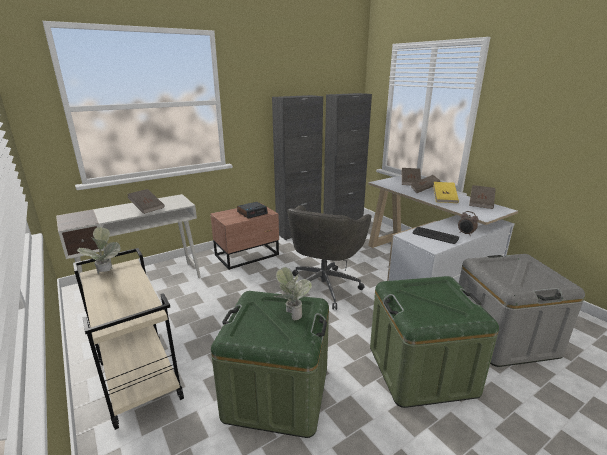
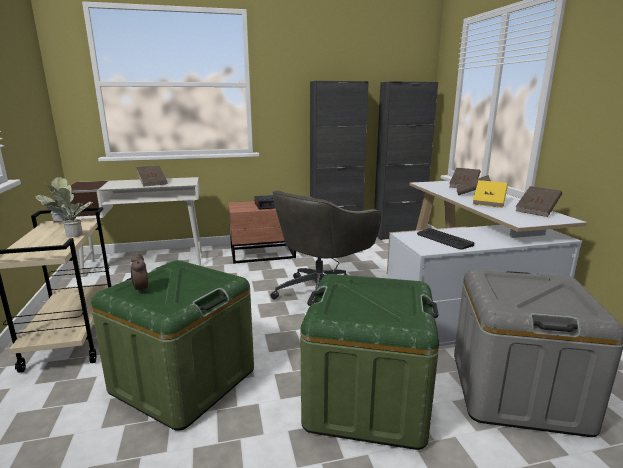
camera: 20 degrees right, 5 degrees down
(291, 314) = (195, 284): potted plant -> potted plant (74, 234)
(465, 234) = (490, 242): alarm clock -> alarm clock (141, 290)

